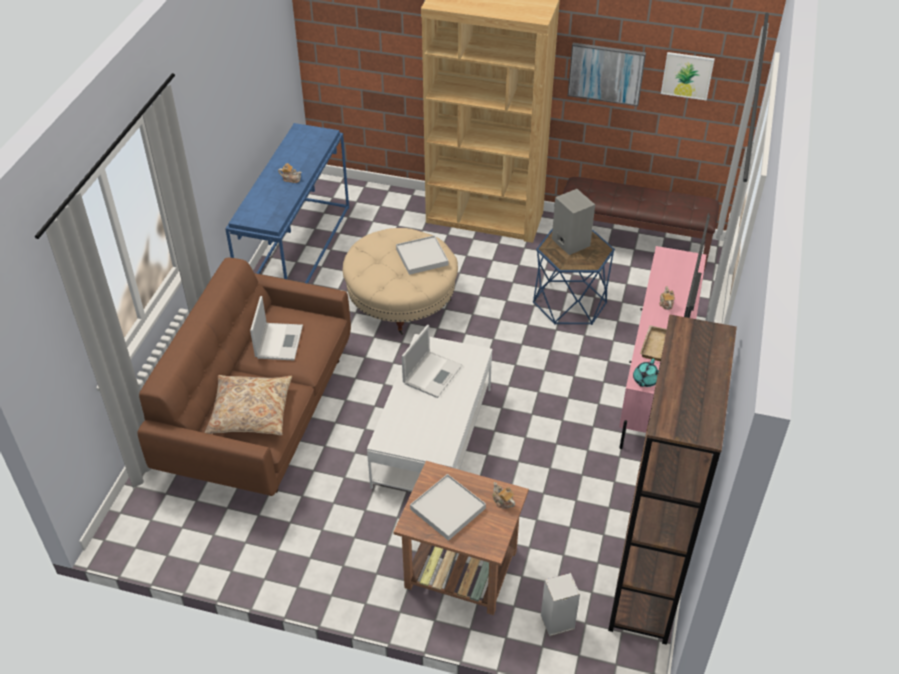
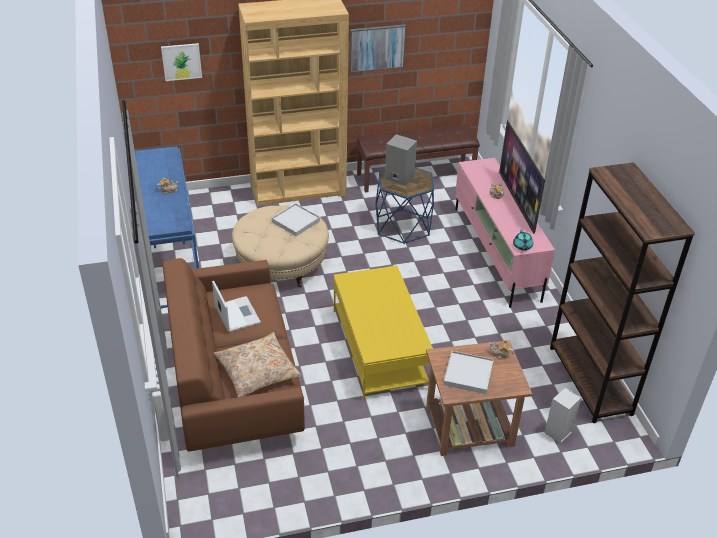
camera: 30 degrees left, 5 degrees down
(432, 437) = (379, 348): white coffee table -> yellow coffee table
(433, 374) = (369, 296): laptop -> none
(654, 345) = (509, 223): beige tray -> none
(687, 75) = (436, 35): picture -> picture (181, 61)

